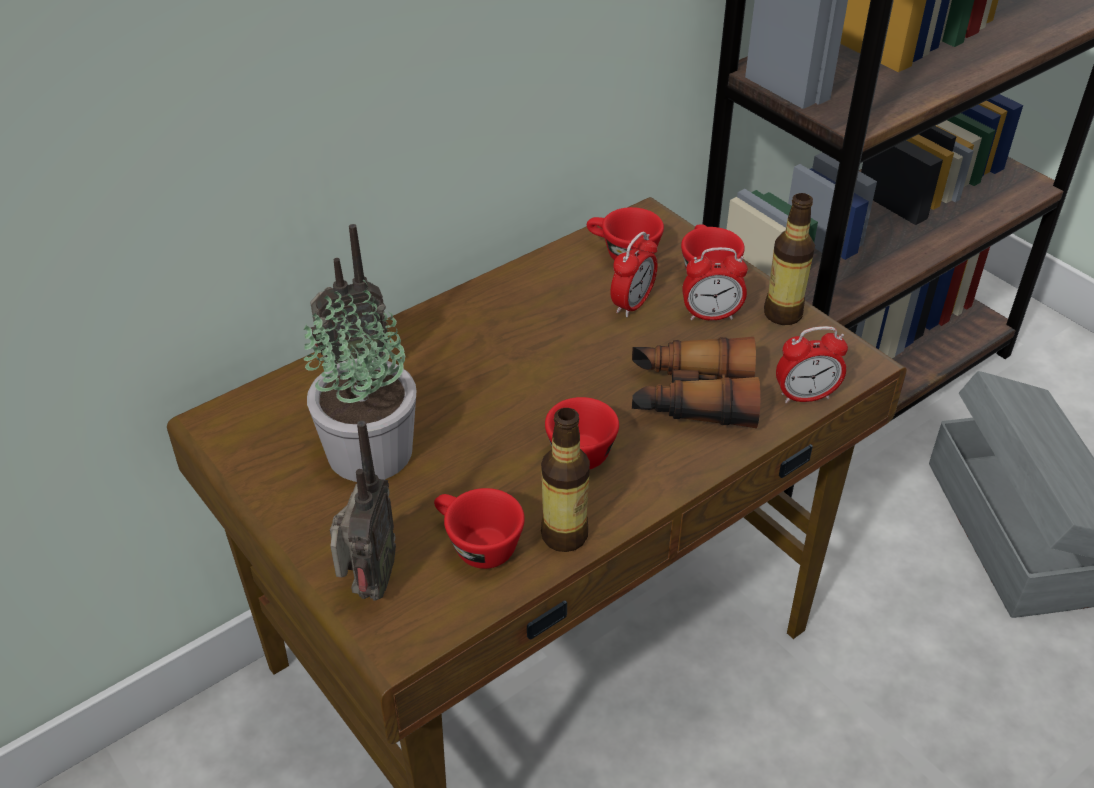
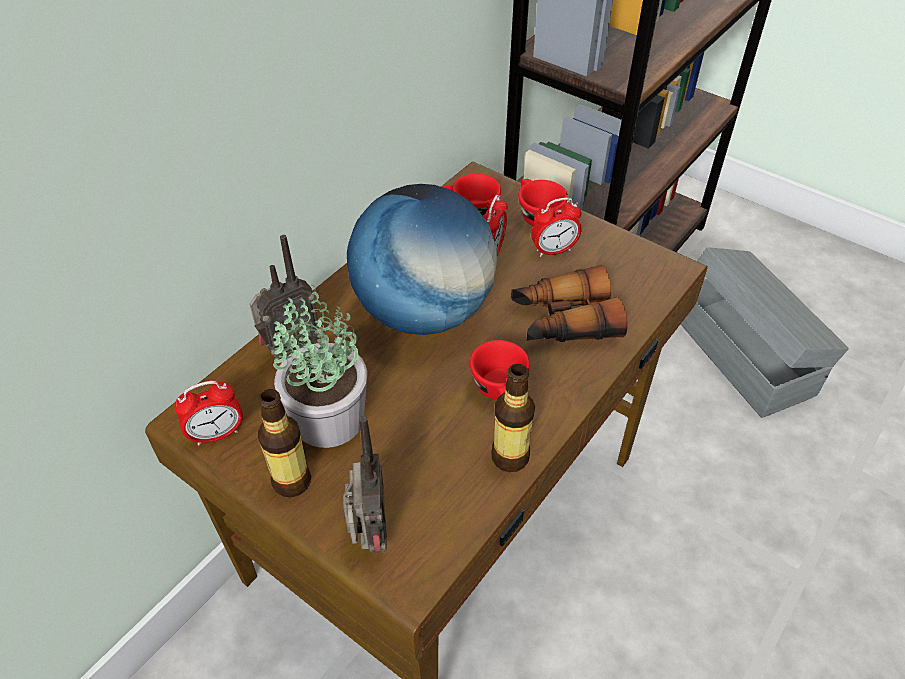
camera: 15 degrees left, 5 degrees up
(476, 545) = (443, 481): red cup -> none
(524, 357) = (424, 312): none -> globe
(782, 314) = (605, 239): bottle -> bottle (291, 482)
(805, 396) = (646, 303): alarm clock -> alarm clock (217, 434)

